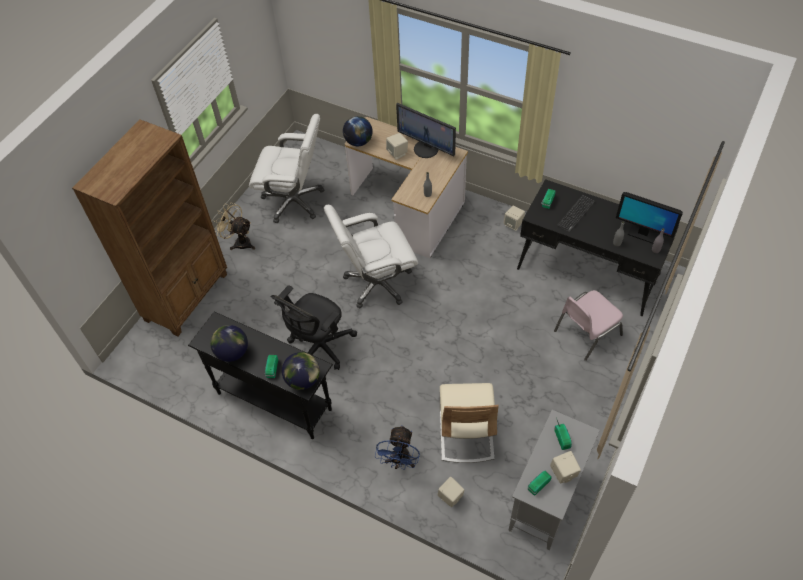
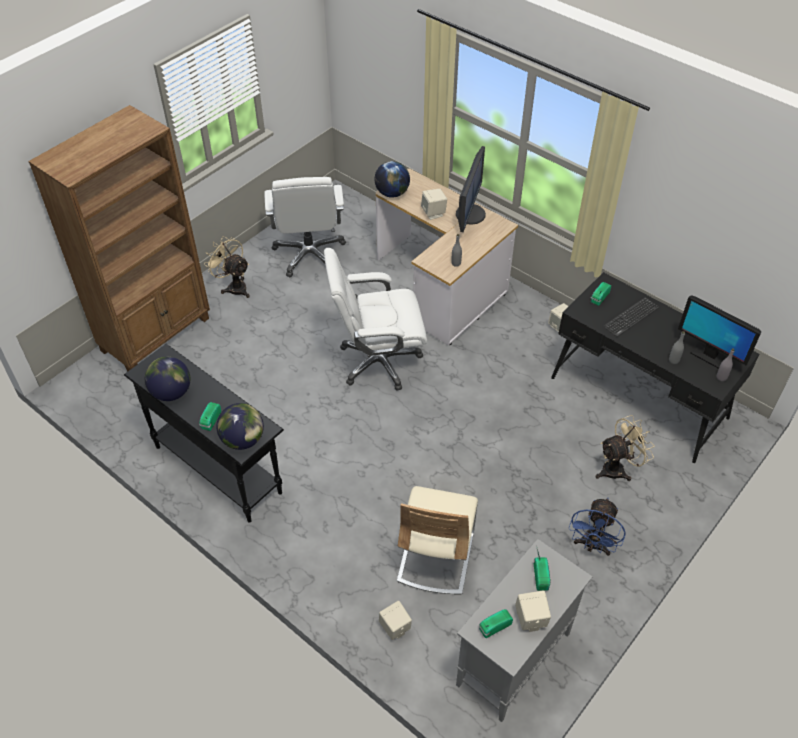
camera: 10 degrees right, 5 degrees down
(294, 201) = (309, 254): white office chair -> white office chair turned 60 degrees clockwise
(319, 348) = (288, 421): black office chair -> none
(400, 462) = (345, 572): blue fan -> blue fan (592, 546)
(426, 148) = (469, 214): monitor -> monitor turned 120 degrees counterclockwise
(586, 333) = (618, 468): pink chair -> beige fan

